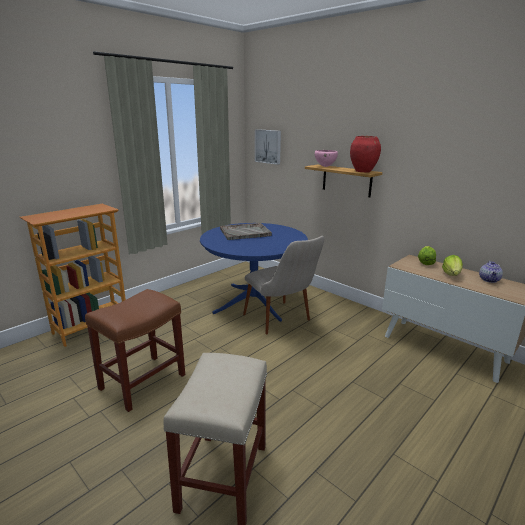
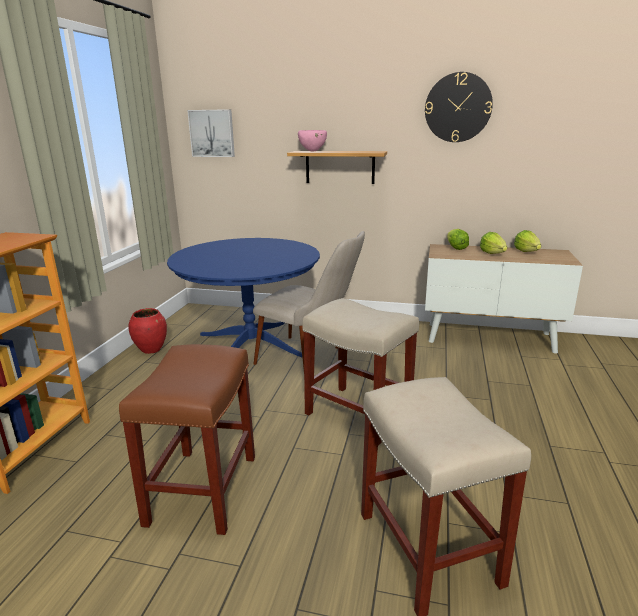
camera: 30 degrees left, 0 degrees up
(245, 232) = (225, 252): grey tray -> none
(274, 372) = (359, 414): none -> beige stool
(363, 171) = (368, 151): red vase -> red vase (151, 350)
(443, 141) = (458, 107): none -> wall clock
(489, 280) = (526, 251): teapot -> lettuce

